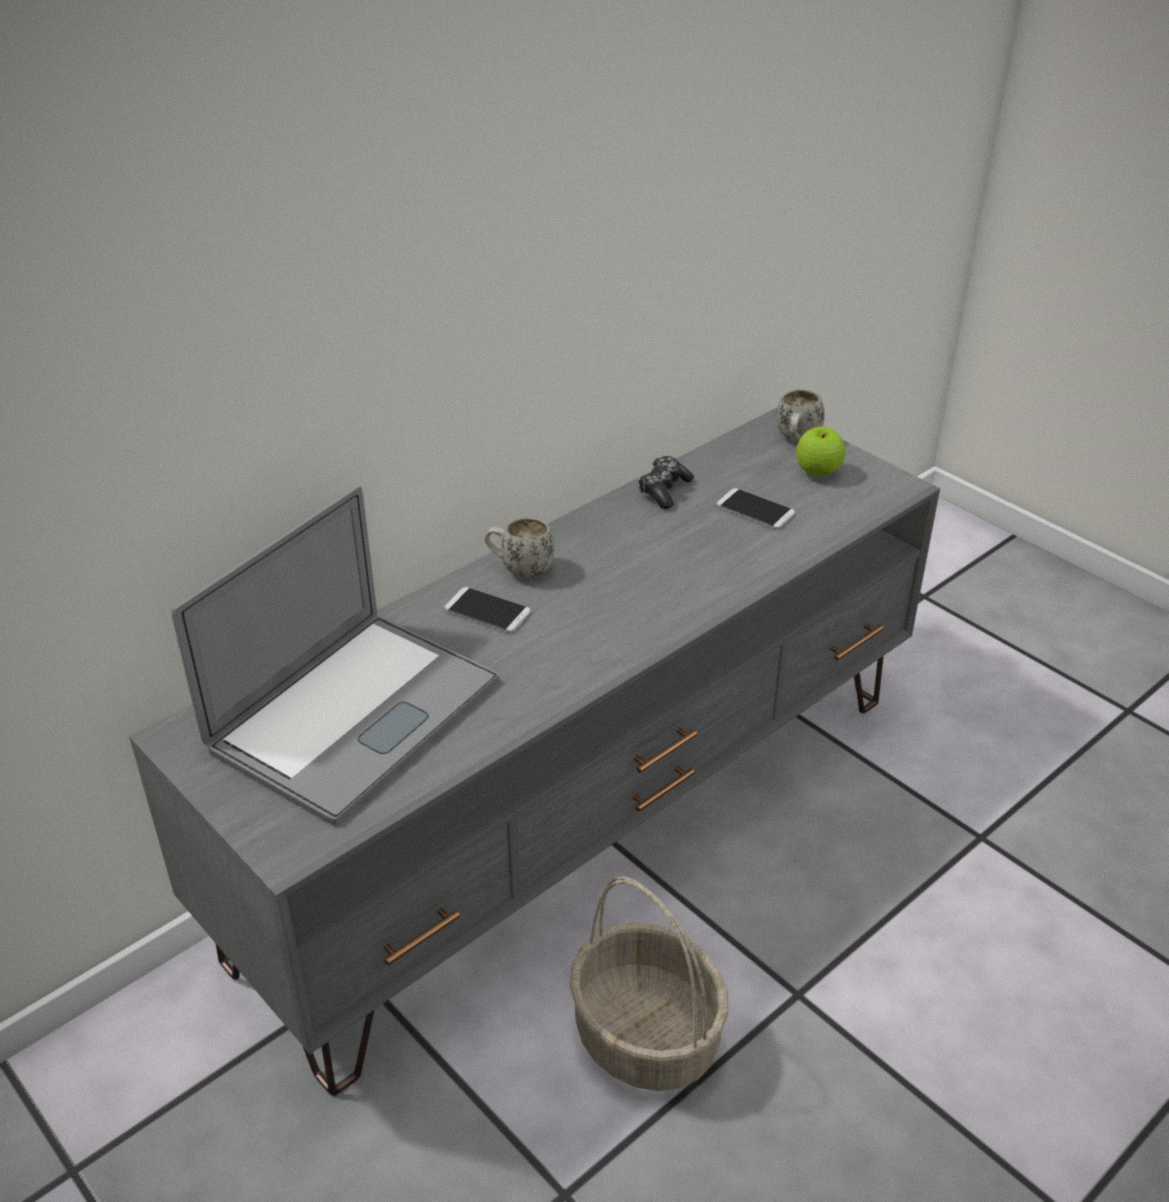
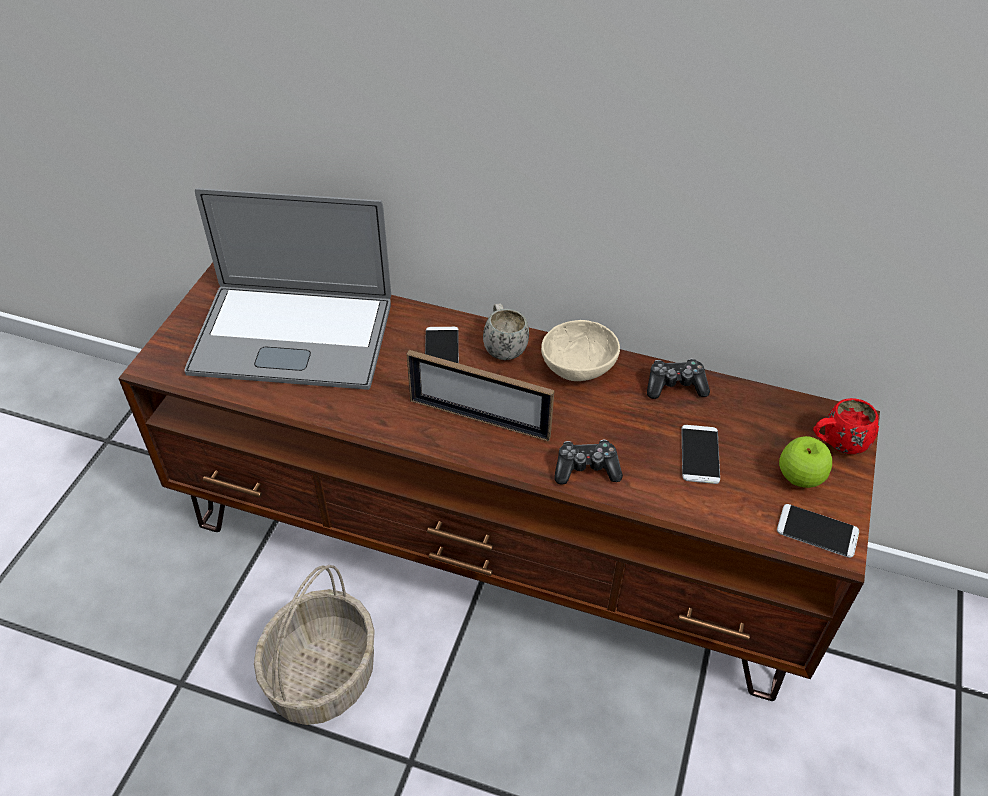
camera: 60 degrees right, 10 degrees up
(584, 818) = (495, 548): grey tv stand -> brown tv stand
(589, 534) = (577, 366): none -> beige bowl
(606, 619) = (479, 418): none -> picture frame
(723, 577) = (586, 468): none -> game controller
(797, 440) = (837, 444): white mug -> red mug
(878, 487) = (817, 531): none -> phone

